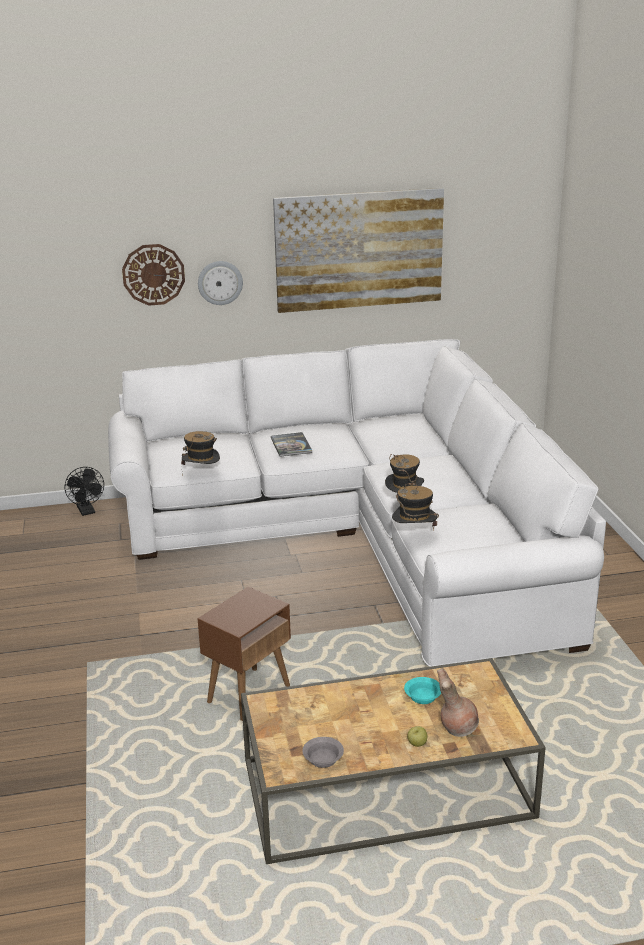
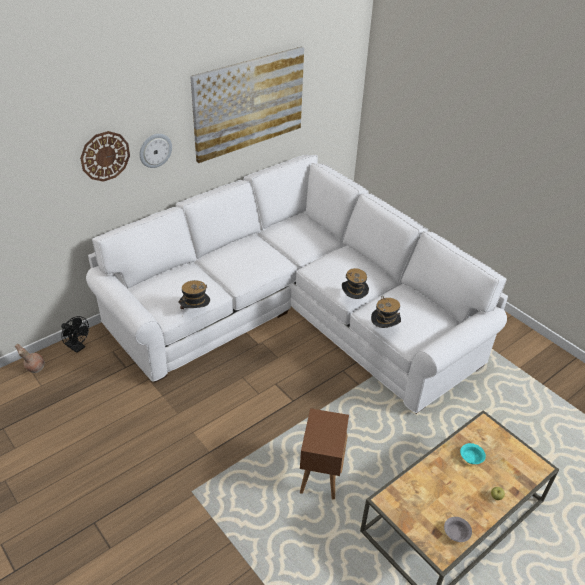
camera: 30 degrees left, 15 degrees up
(291, 445) = (239, 266): book -> none
(457, 728) = (506, 474): brown vase -> brown vase (34, 368)

